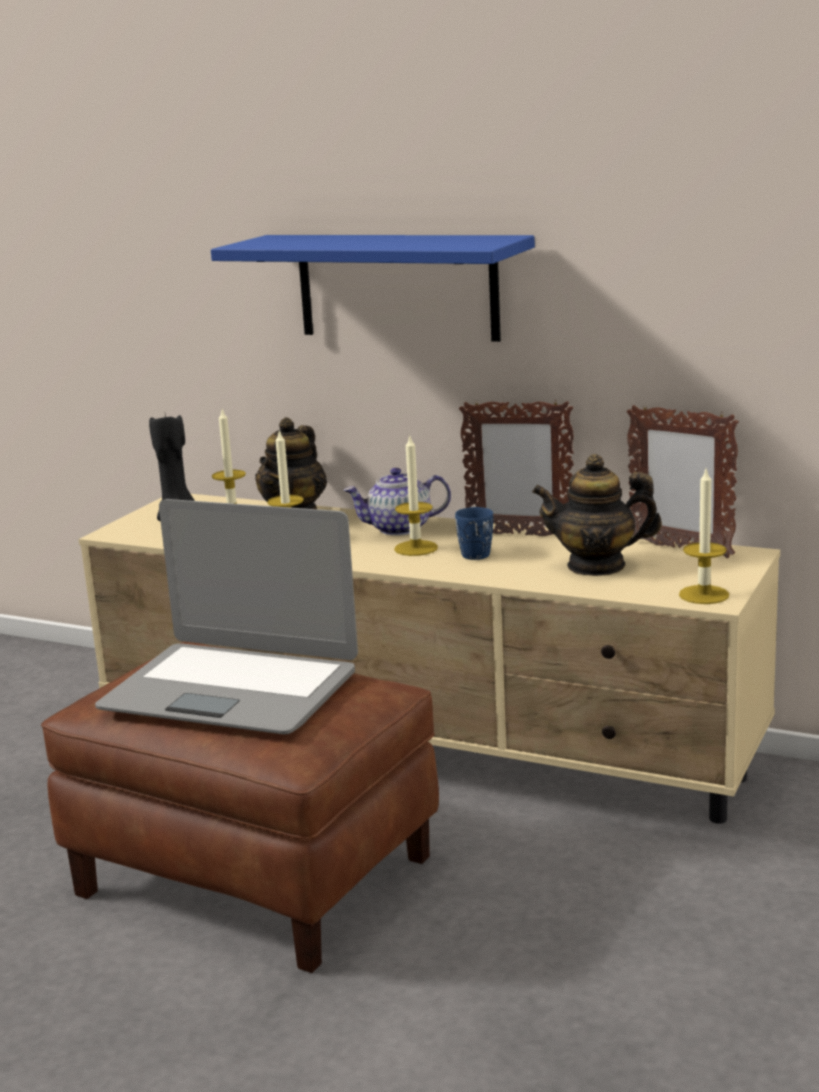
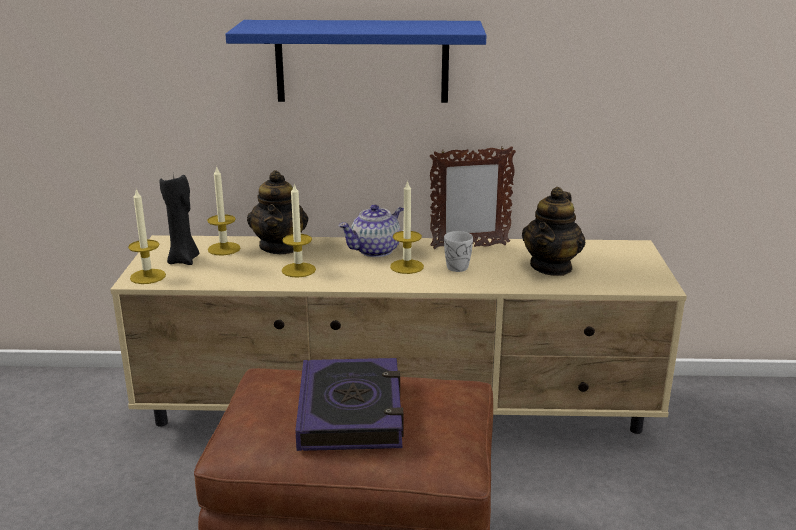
camera: 25 degrees left, 5 degrees up
(231, 690) = (351, 412): laptop -> book
(476, 553) = (455, 265): blue mug -> white mug
(596, 566) = (551, 267): teapot -> teapot turned 45 degrees counterclockwise
(680, 549) = (590, 247): picture frame -> none
(704, 595) = (647, 282): candle -> candle (148, 276)

